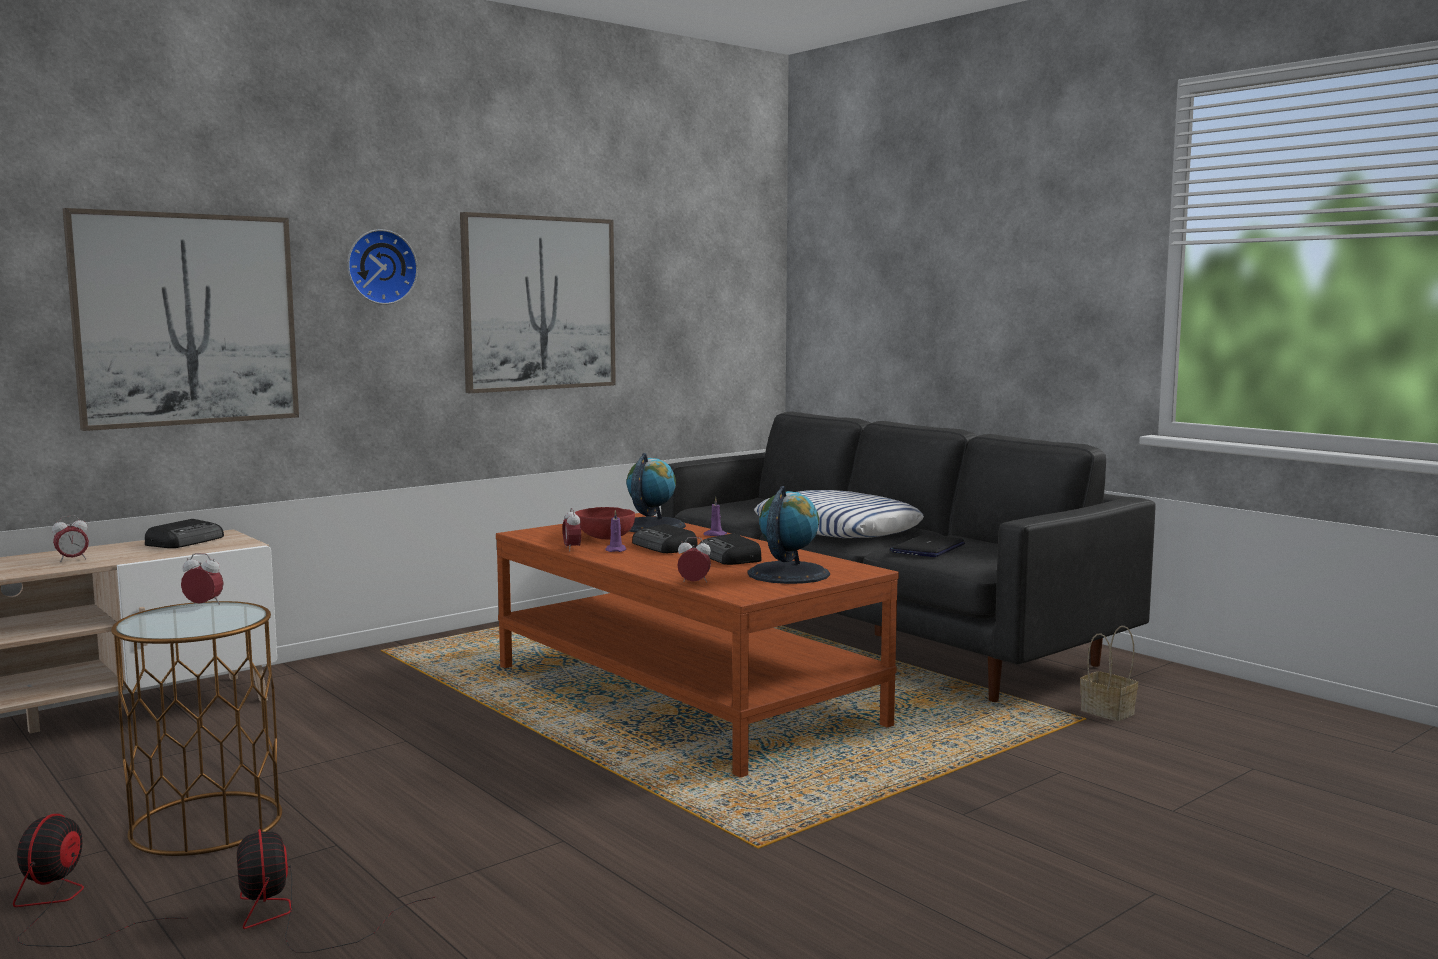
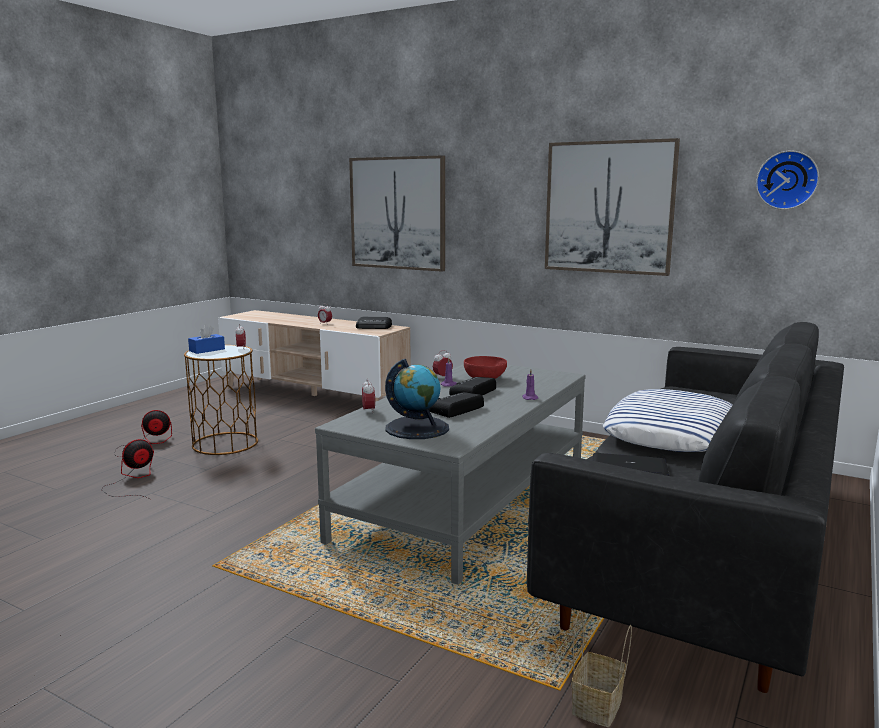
camera: 70 degrees right, 5 degrees up
(164, 624) = (207, 350): none -> blue tissue box
(380, 267) = (496, 183): wall clock -> wall clock (787, 180)
(651, 526) = (538, 382): globe -> none
(683, 695) = (465, 501): brown coffee table -> grey coffee table

